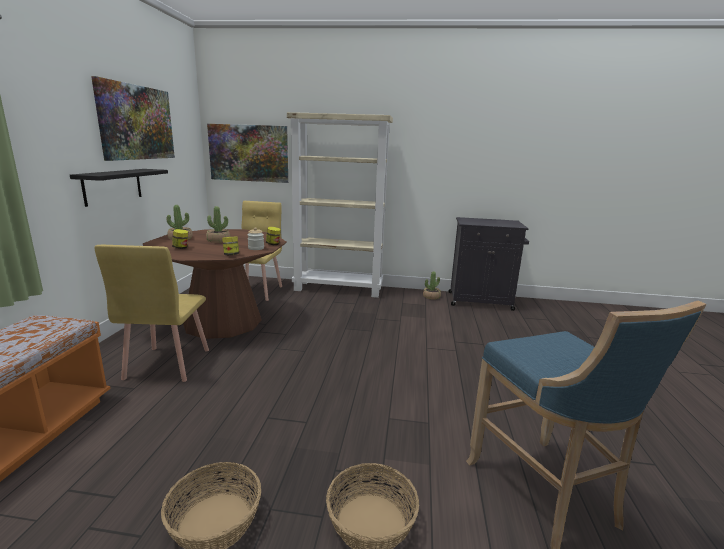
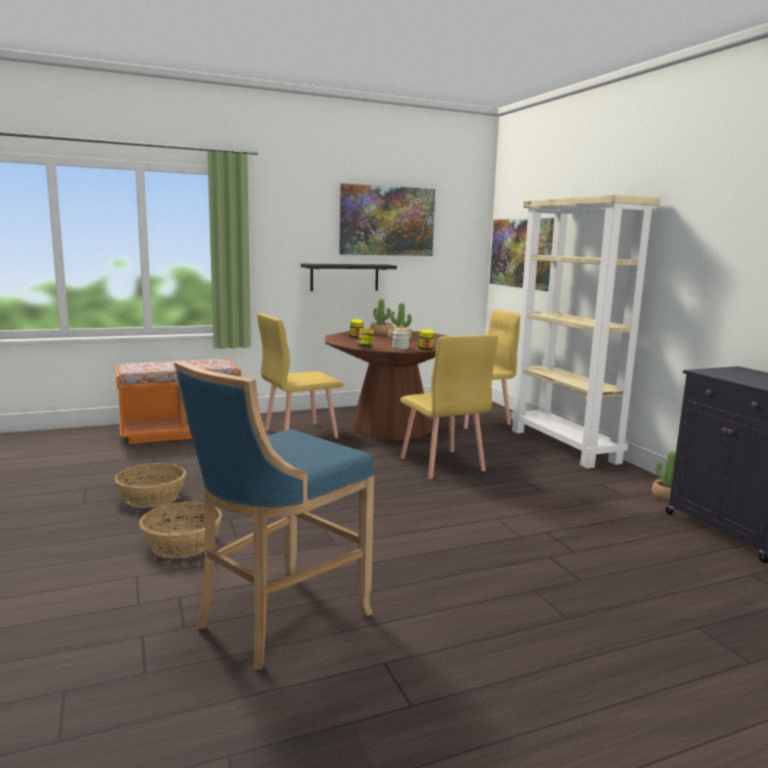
camera: 60 degrees right, 5 degrees down
(323, 331) = (441, 464): none -> yellow chair

